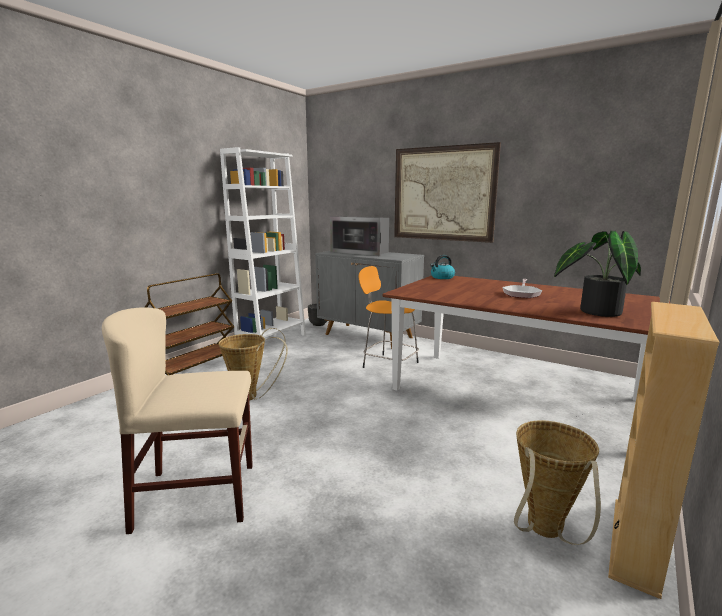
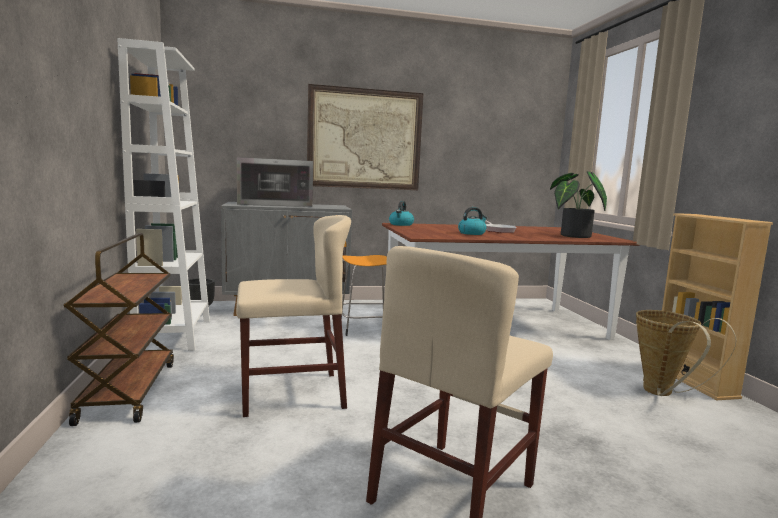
camera: 45 degrees left, 5 degrees down
(252, 396) = (292, 393): basket -> beige chair
(470, 294) = (472, 233): none -> kettle

